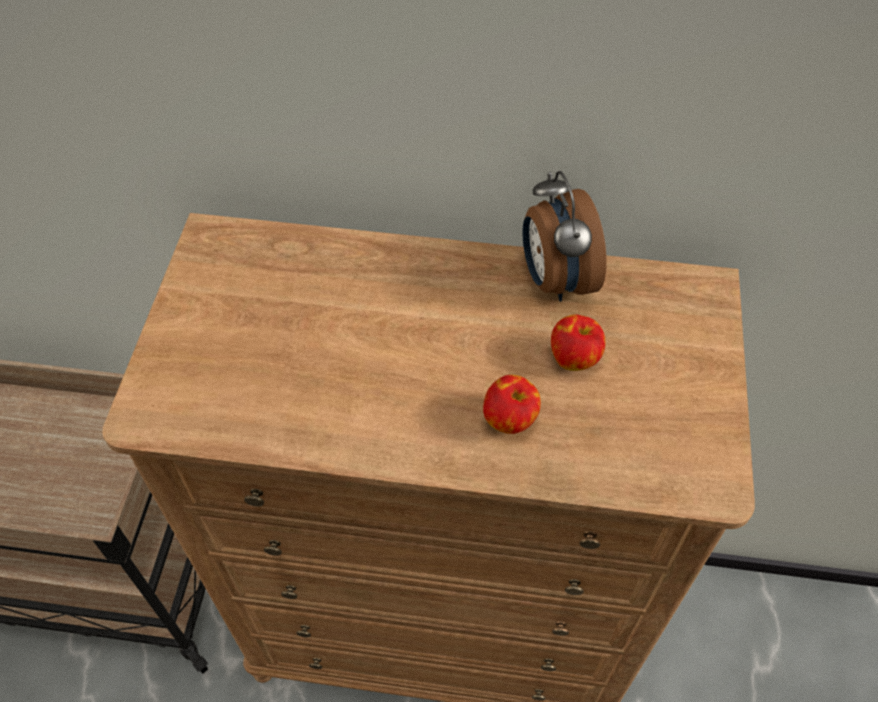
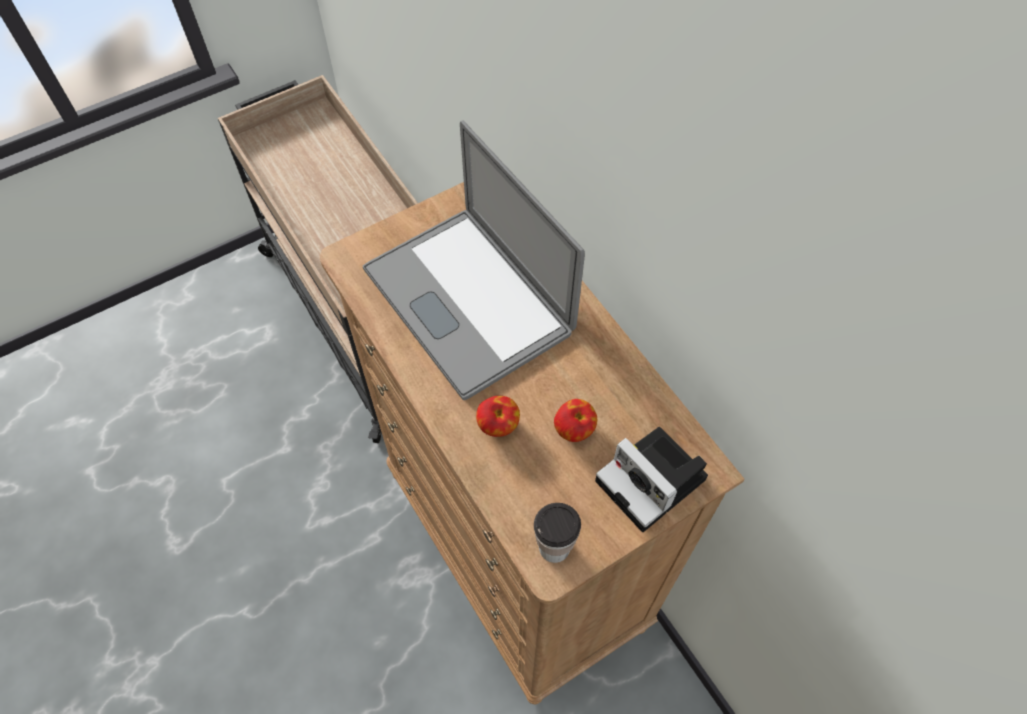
camera: 50 degrees right, 5 degrees up
(329, 342) = (467, 300): none -> laptop
(554, 280) = (625, 379): alarm clock -> none
(688, 335) = (654, 482): none -> camera
(695, 467) = (554, 547): none -> cup

